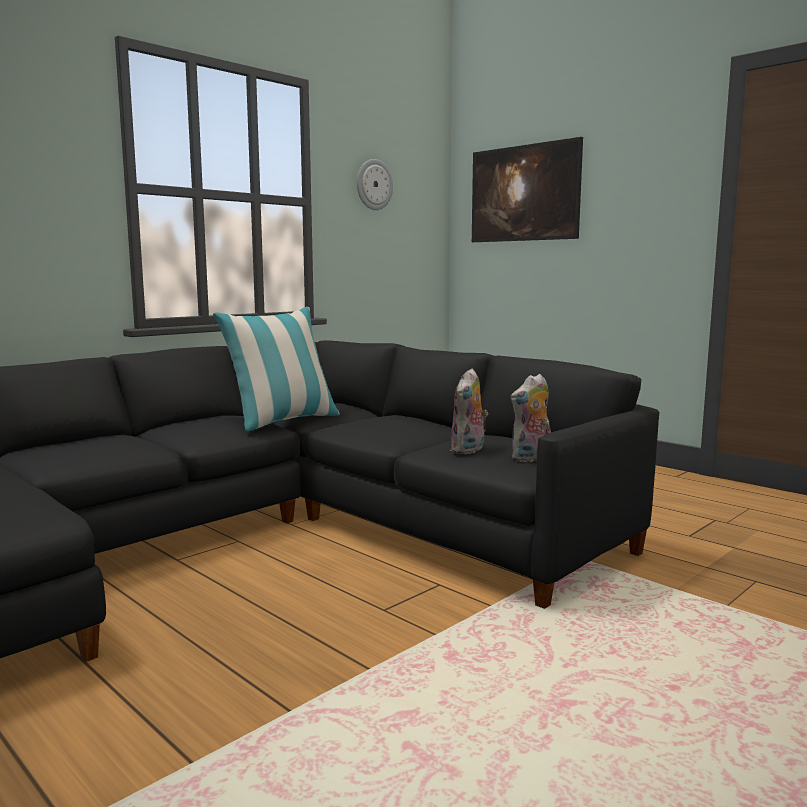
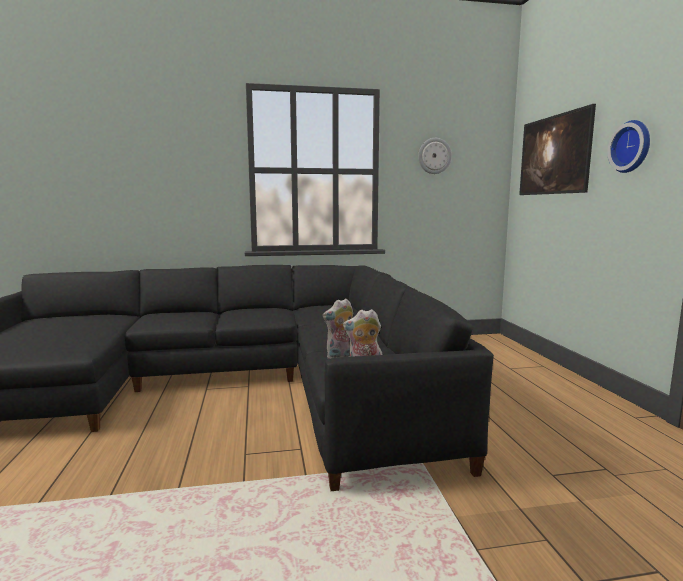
camera: 35 degrees right, 0 degrees up
(283, 422) = (295, 317): pillow -> none
(636, 189) = (632, 147): none -> wall clock

